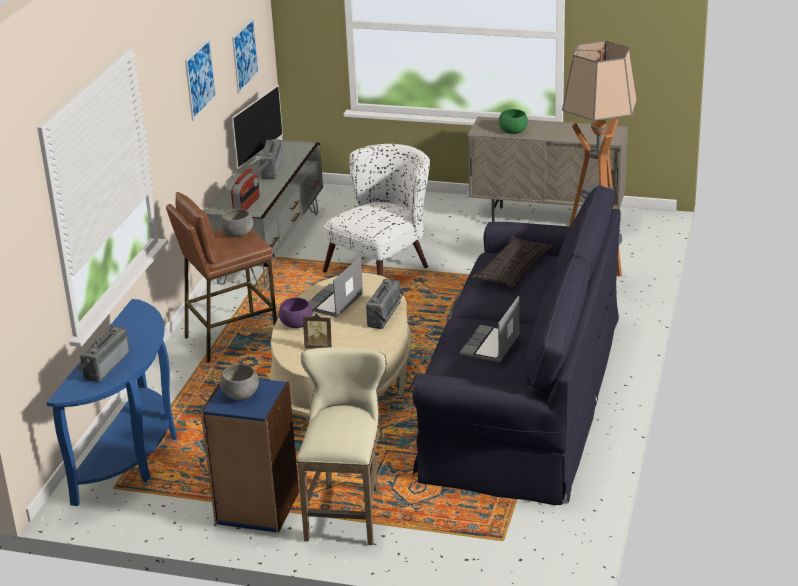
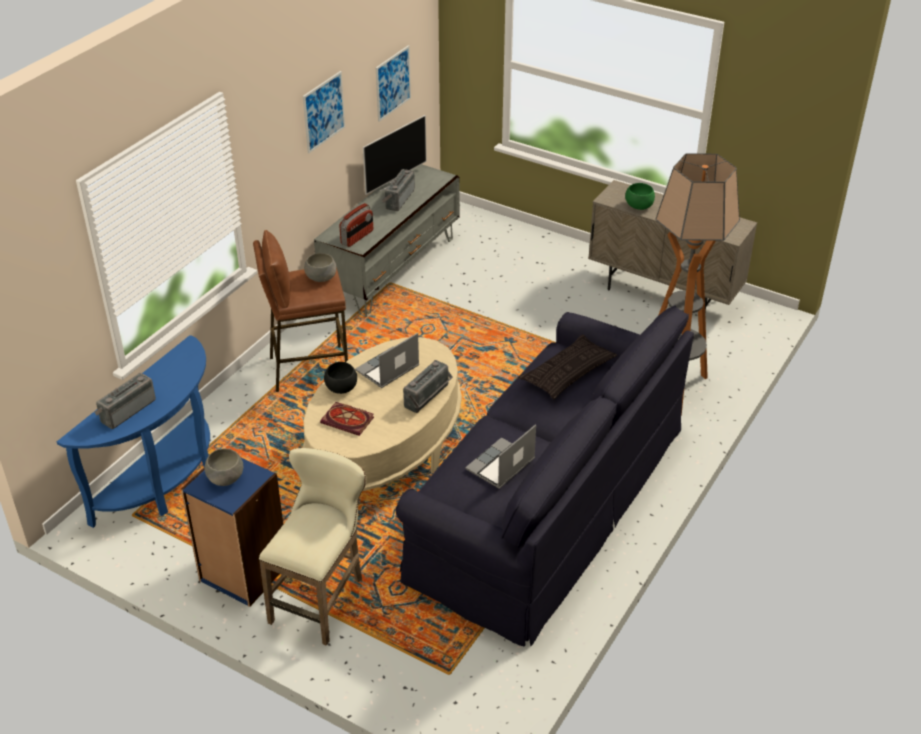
camera: 15 degrees right, 10 degrees up
(297, 324) = (341, 388): purple bowl -> black bowl
(319, 347) = (349, 420): picture frame -> book
(384, 266) = (485, 315): white armchair -> none

